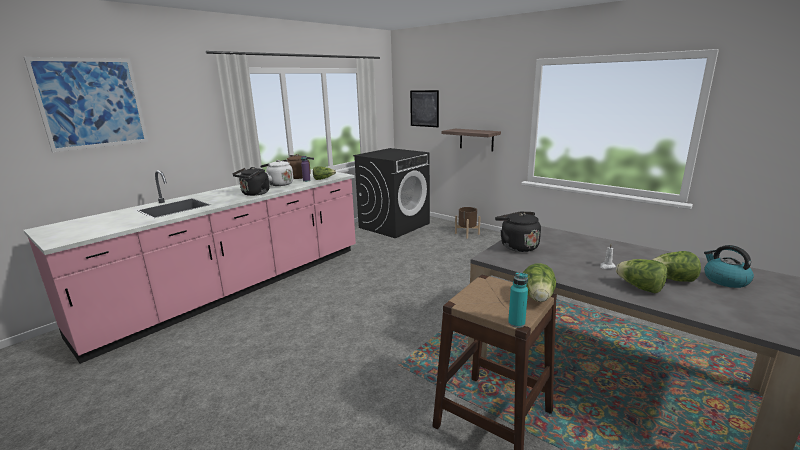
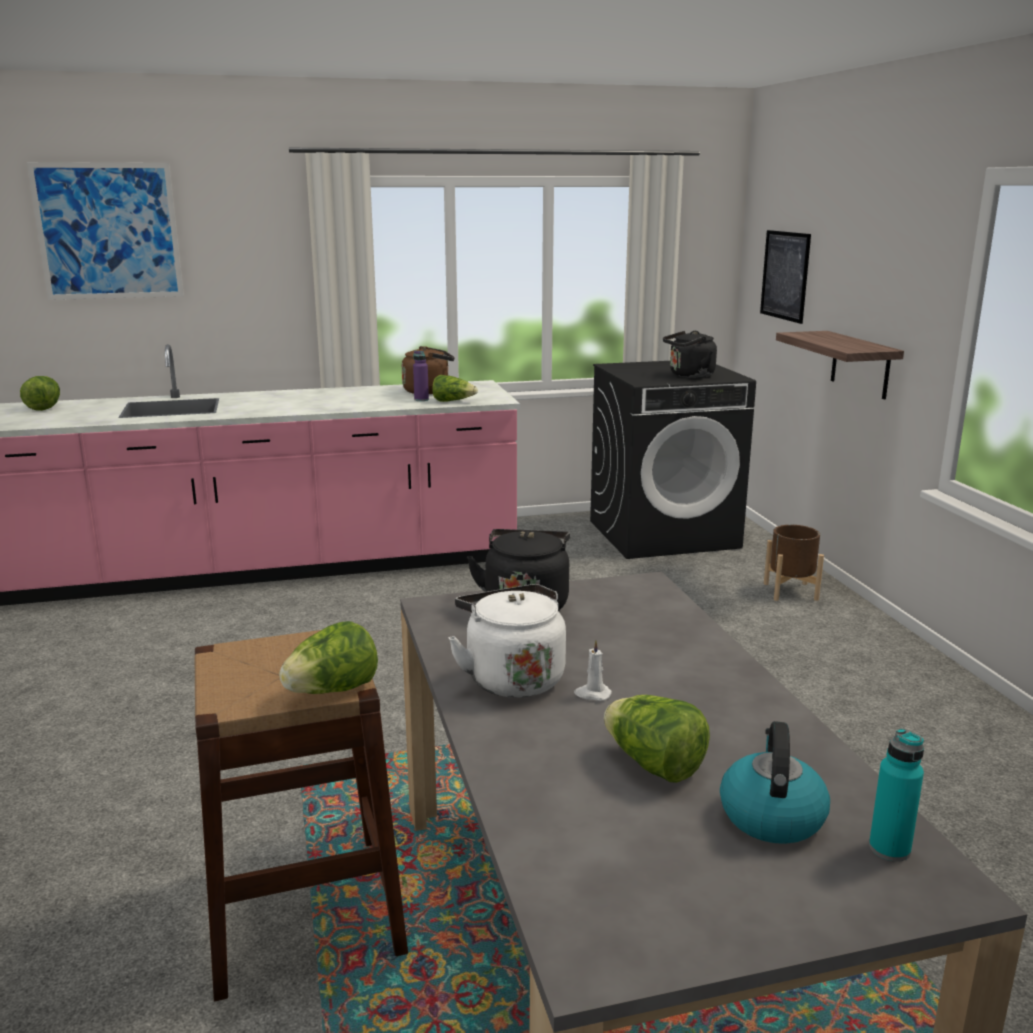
camera: 35 degrees right, 0 degrees up
(254, 194) = (301, 407): black kettle -> black kettle (689, 375)
(279, 184) = (370, 398): white kettle -> white kettle (511, 678)
(516, 323) = (214, 708): turquoise bottle -> turquoise bottle (889, 849)
(640, 288) = (547, 750): lettuce -> lettuce (44, 407)

